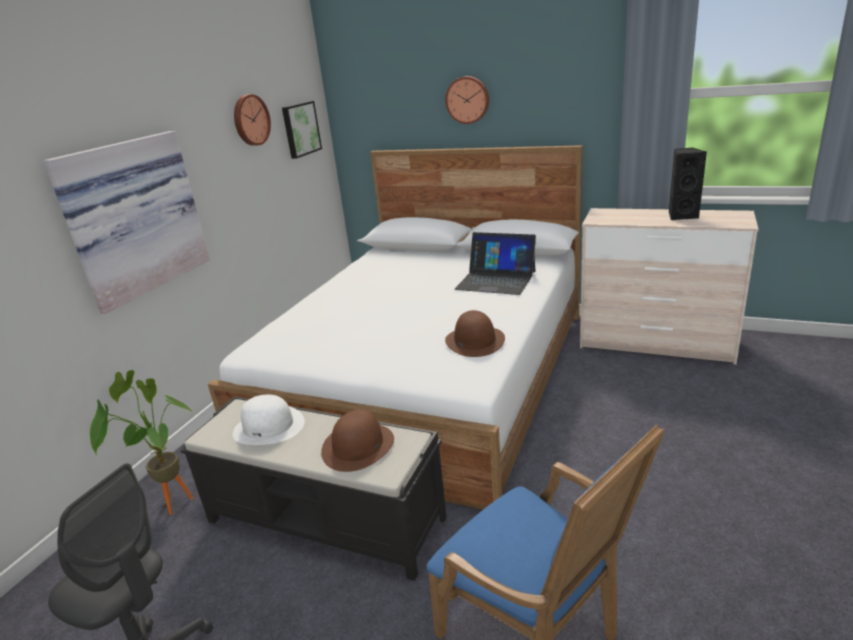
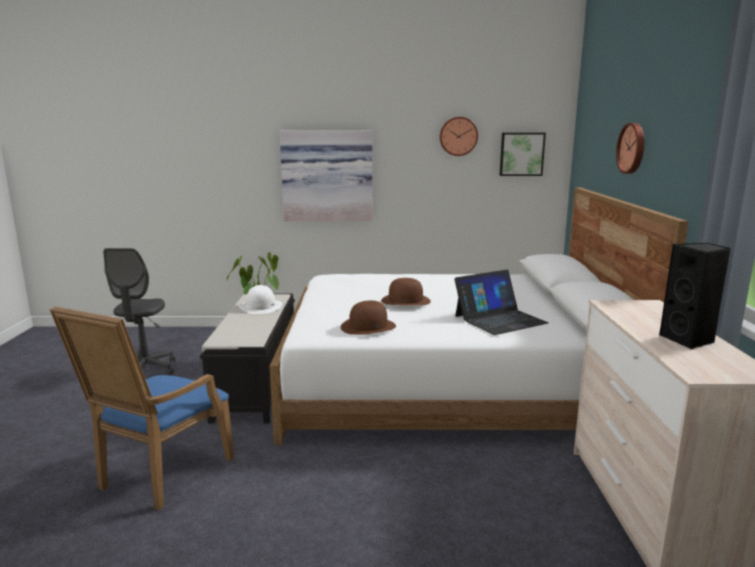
camera: 65 degrees right, 10 degrees down
(358, 446) = (244, 330): brown hat -> brown hat (405, 300)
(496, 280) = (500, 319): laptop -> laptop turned 120 degrees counterclockwise

